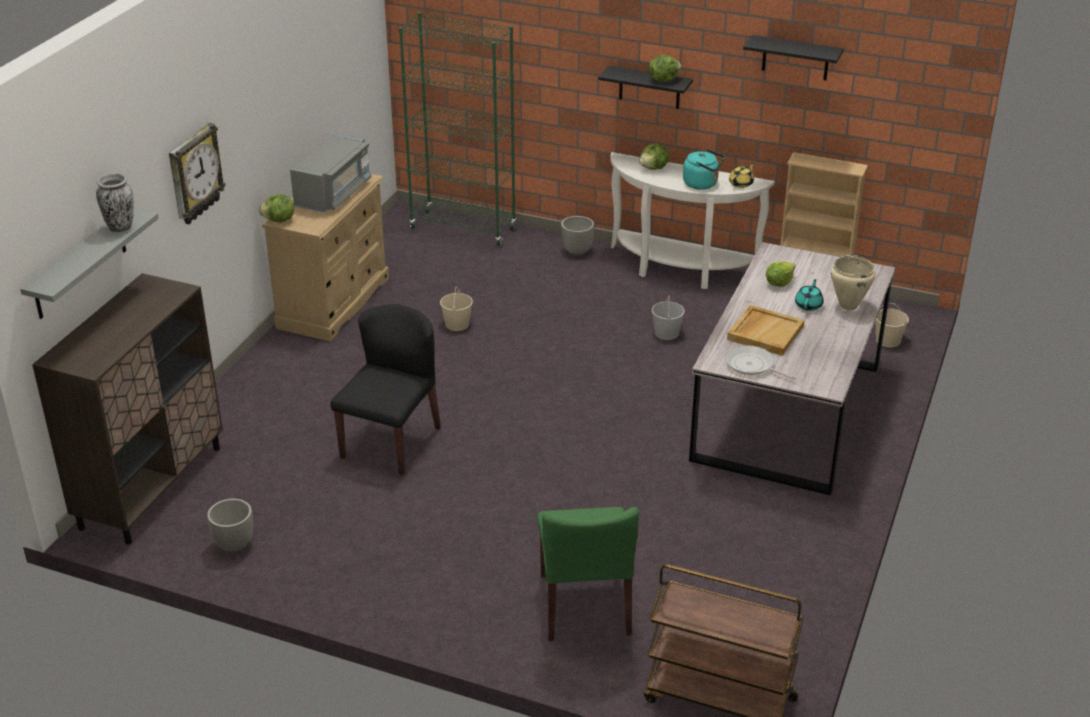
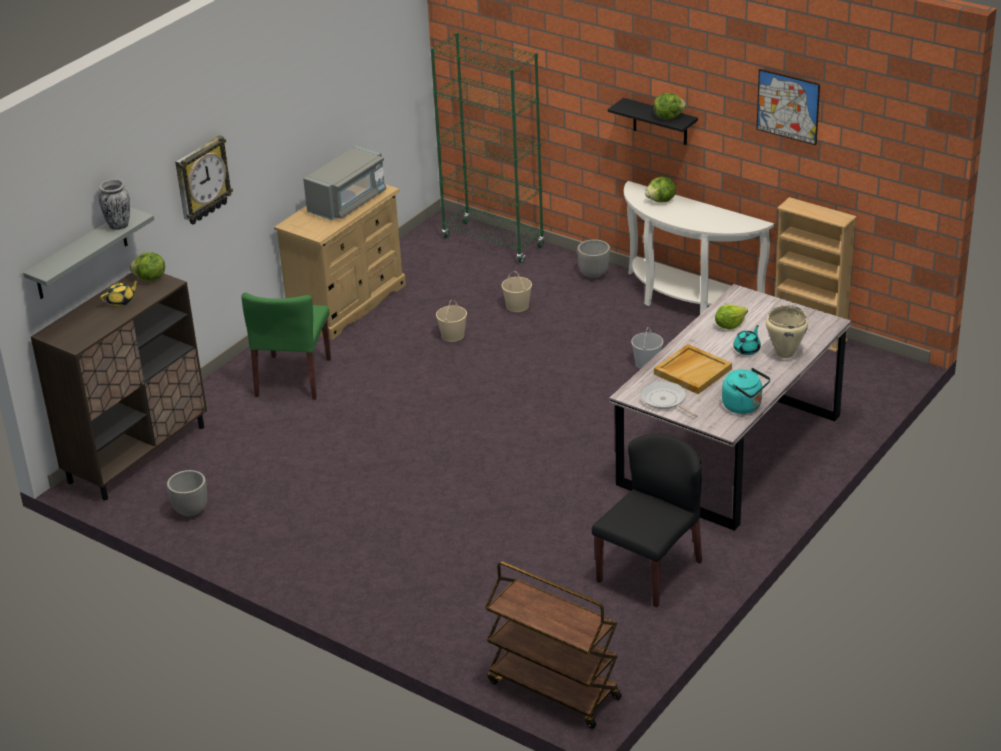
camera: 15 degrees right, 0 degrees up
(279, 221) = (290, 225): lettuce -> lettuce (150, 278)
(391, 442) = (353, 438): black chair -> black chair (649, 570)
(585, 604) = (469, 597): green chair -> green chair (293, 378)
(702, 184) = (701, 221): turquoise kettle -> turquoise kettle (744, 406)
(741, 183) = (739, 223): yellow teapot -> yellow teapot (121, 301)
(795, 58) = (788, 106): black shelf -> picture
(887, 340) = (861, 391): beige bucket -> beige bucket (517, 305)

